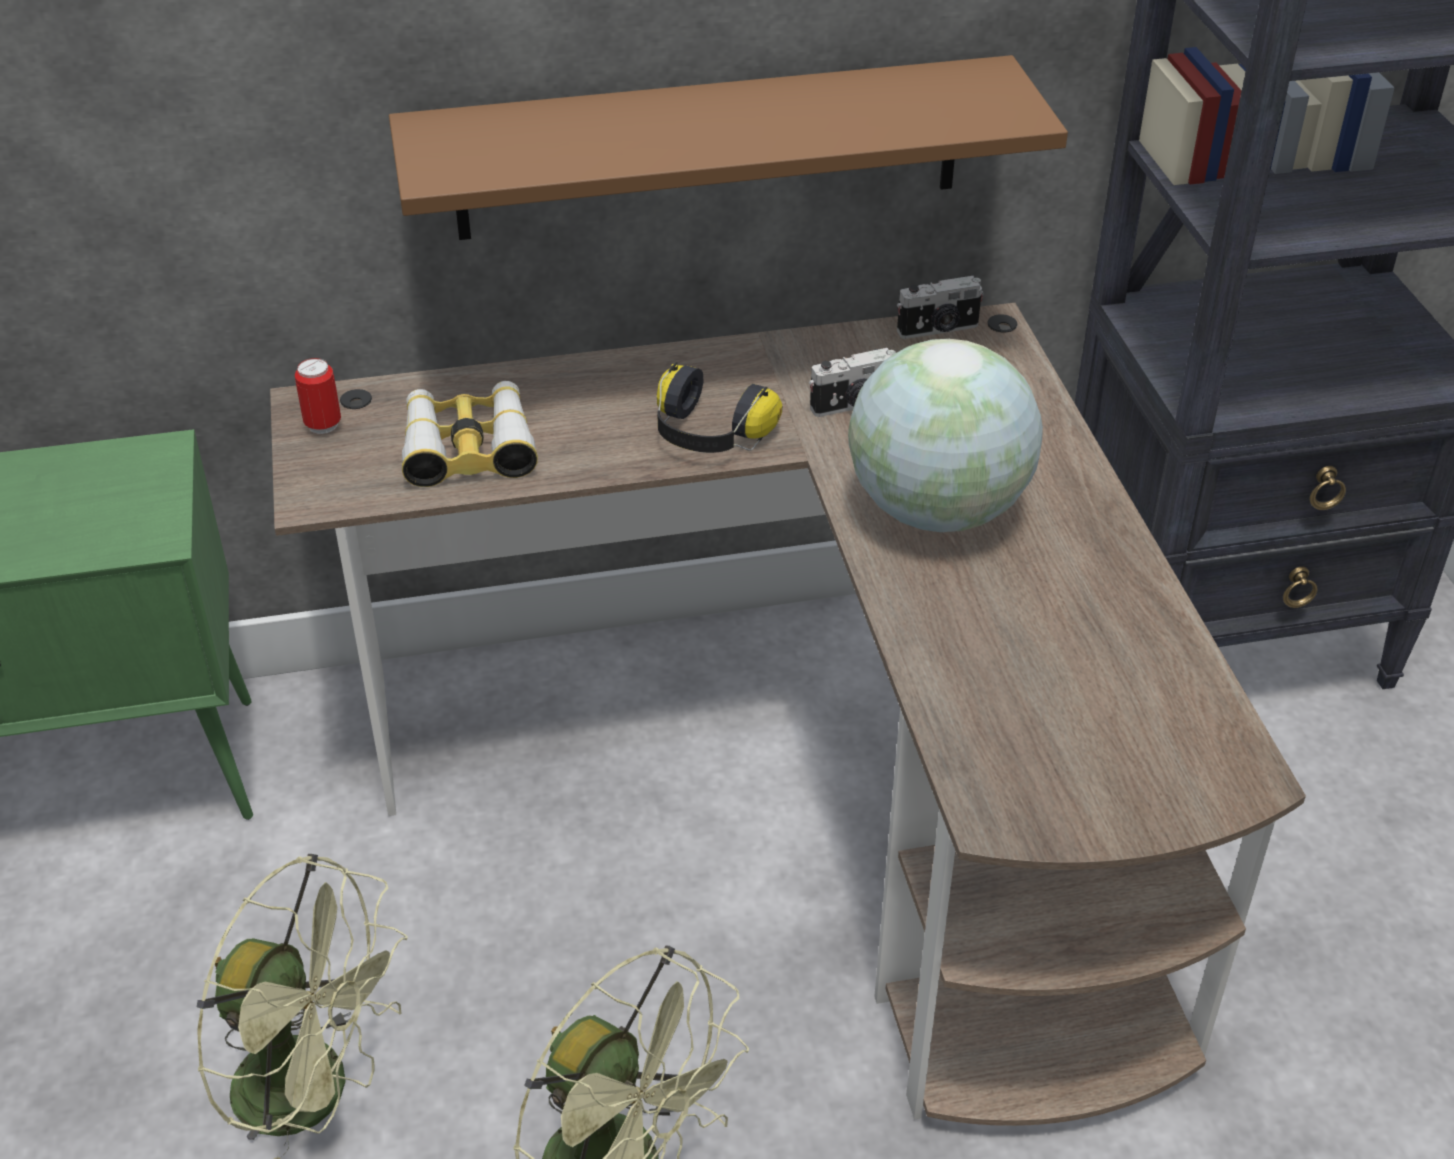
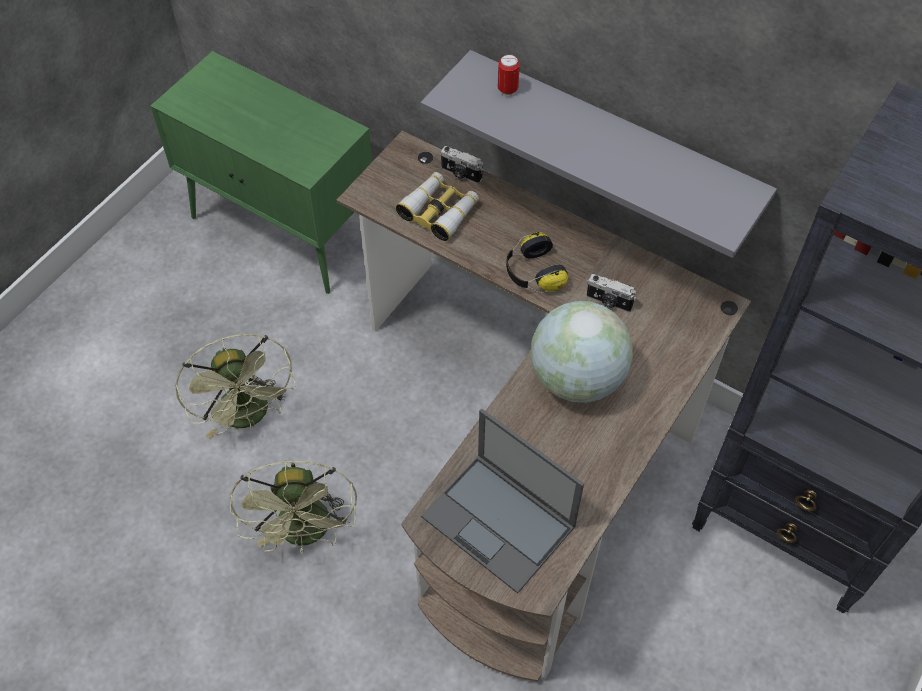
camera: 45 degrees right, 15 degrees up
(323, 425) = (400, 162): can -> can (507, 90)
(709, 148) = (612, 143): brown shelf -> grey shelf
(938, 330) = (694, 290): camera -> camera (461, 174)
(1086, 741) = (500, 522): none -> laptop

